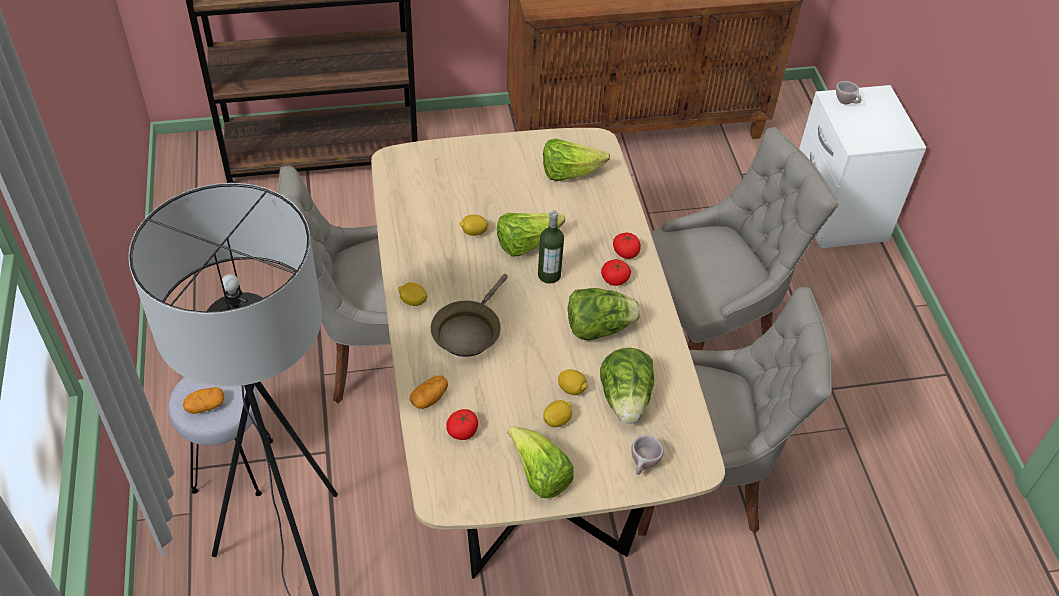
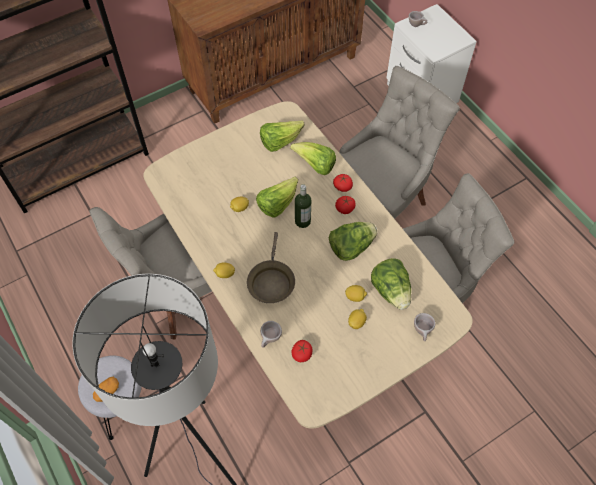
camera: 20 degrees left, 10 degrees up
(429, 398) = (270, 339): potato -> beige cup
(539, 475) = (364, 365): lettuce -> lettuce (315, 165)

